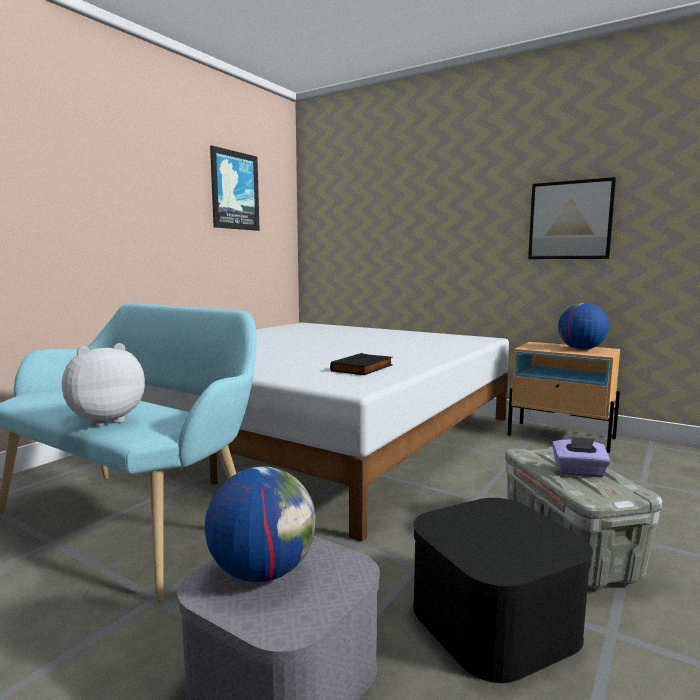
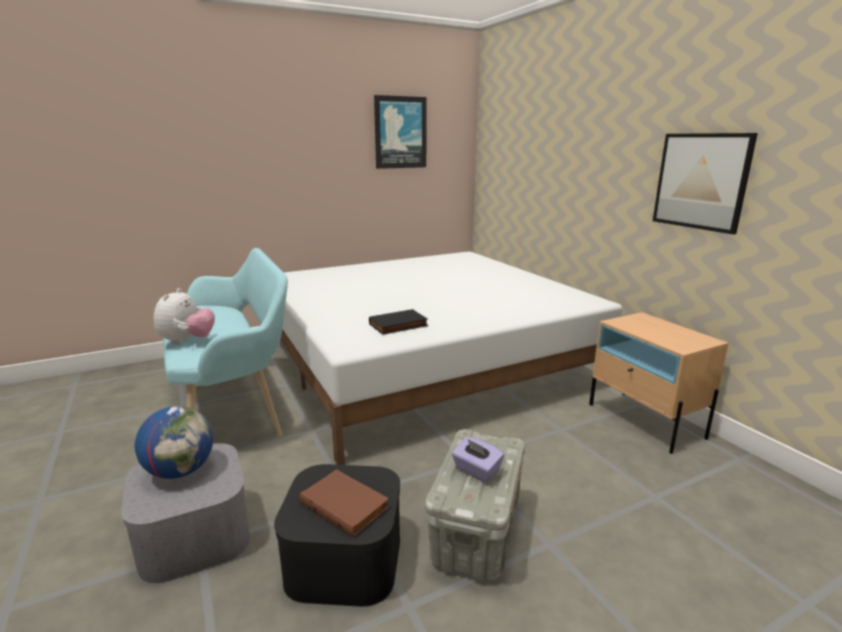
camera: 30 degrees right, 10 degrees up
(105, 420) = (187, 341): plush toy -> plush toy turned 105 degrees clockwise
(512, 536) = (346, 505): none -> brown book
(581, 349) = (673, 335): globe -> none

